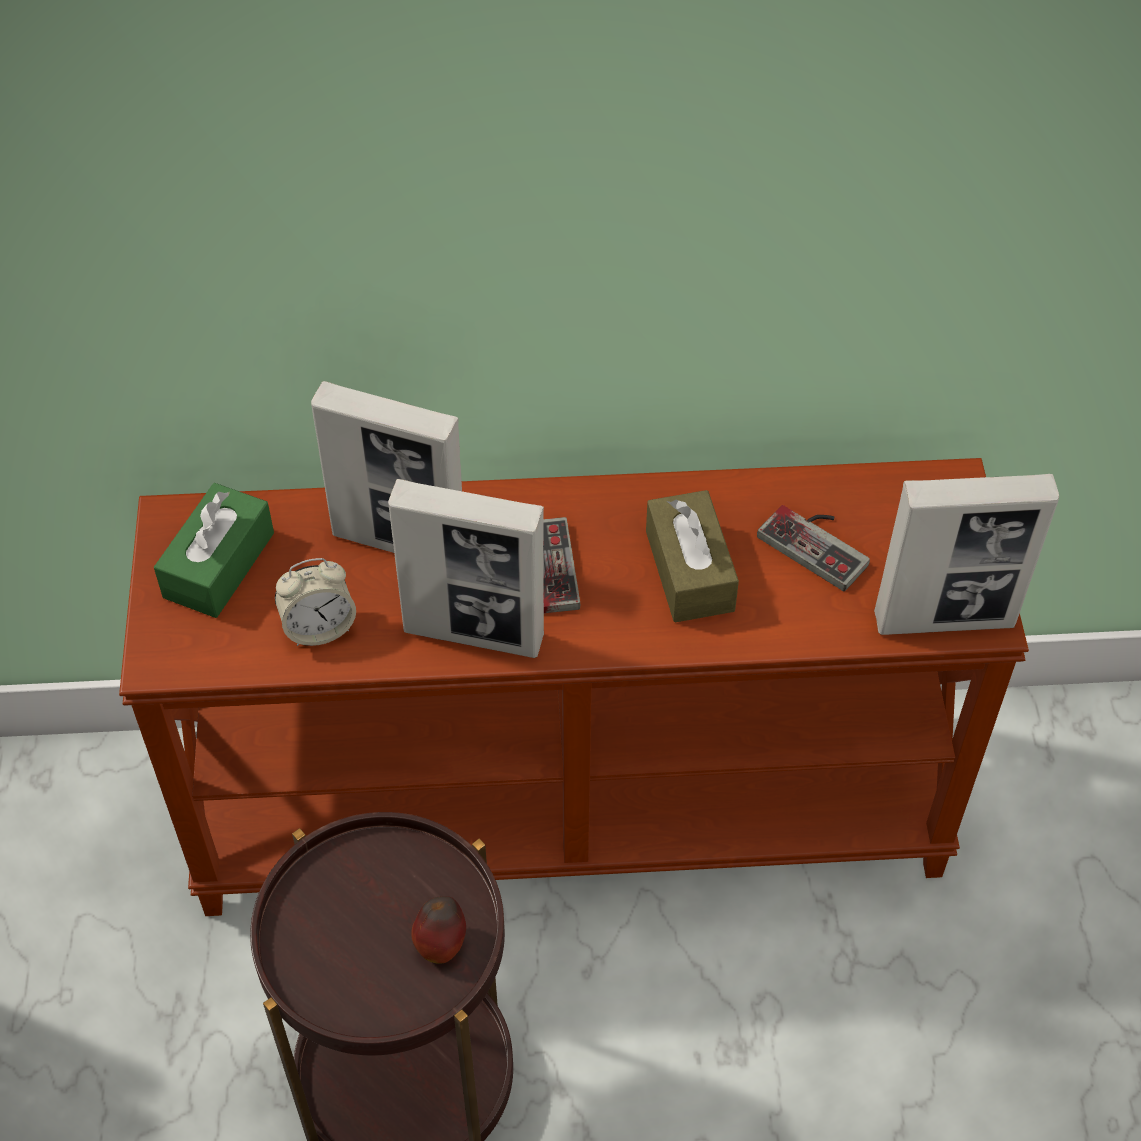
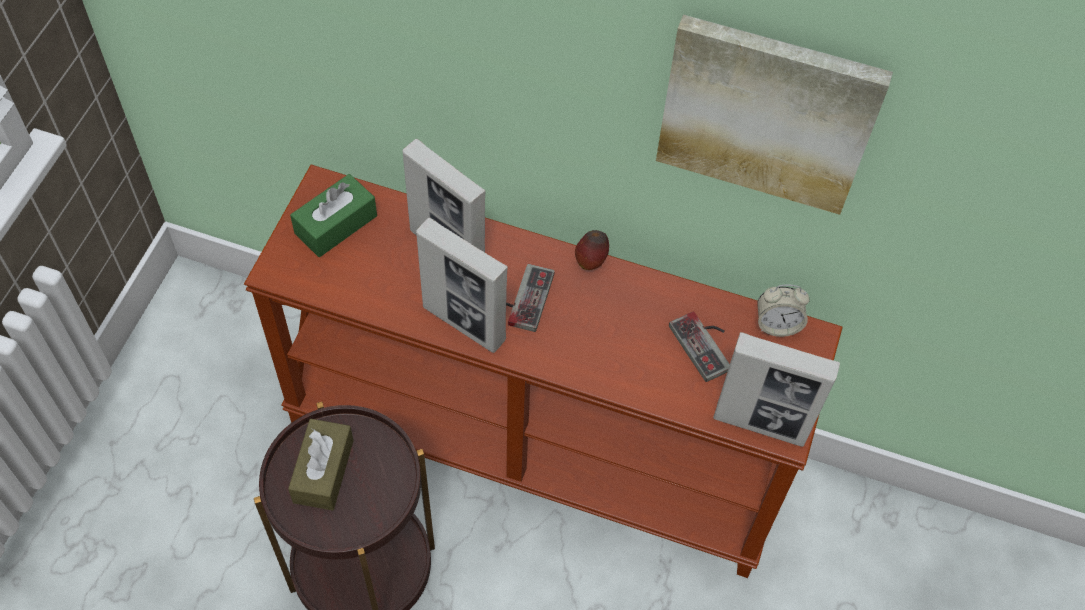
camera: 20 degrees right, 5 degrees up
(319, 627) = (375, 285): alarm clock -> alarm clock (777, 324)
(441, 944) = (373, 503): apple -> apple (591, 261)
(689, 571) = (615, 332): brown tissue box -> brown tissue box (323, 471)
(839, 161) = (767, 112): none -> picture

